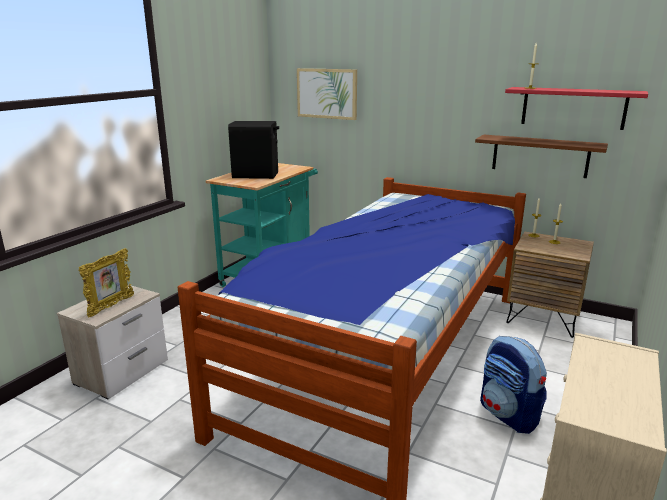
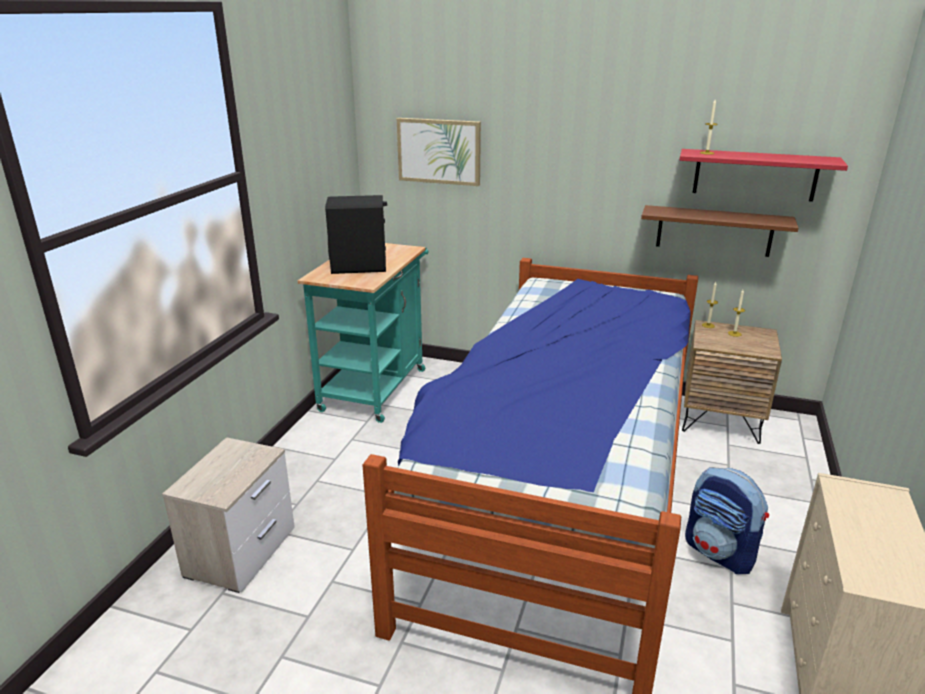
camera: 10 degrees left, 5 degrees up
(111, 306) = (230, 476): picture frame -> none

